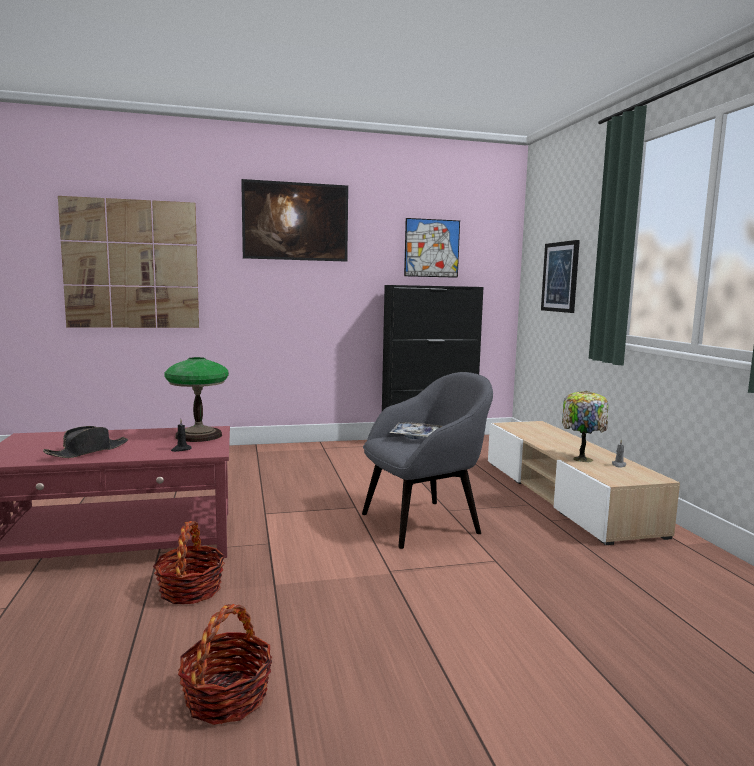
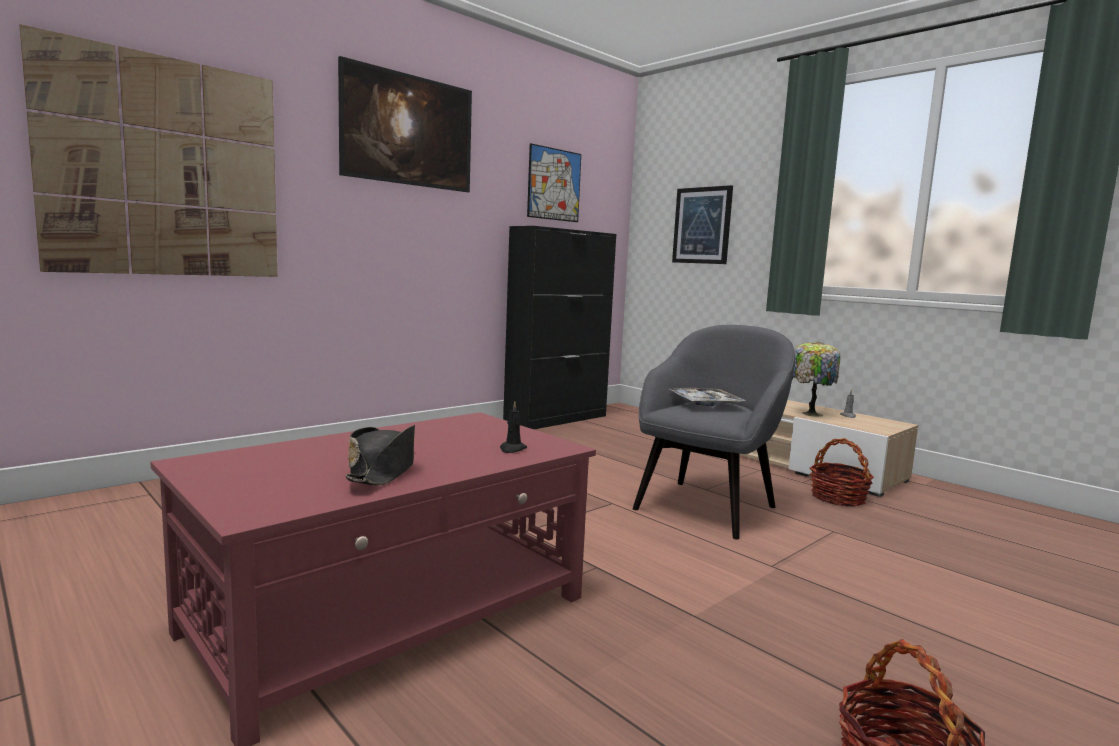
camera: 30 degrees left, 0 degrees up
(190, 590) = (614, 654): basket -> basket (837, 498)
(199, 435) = (481, 428): table lamp -> none

